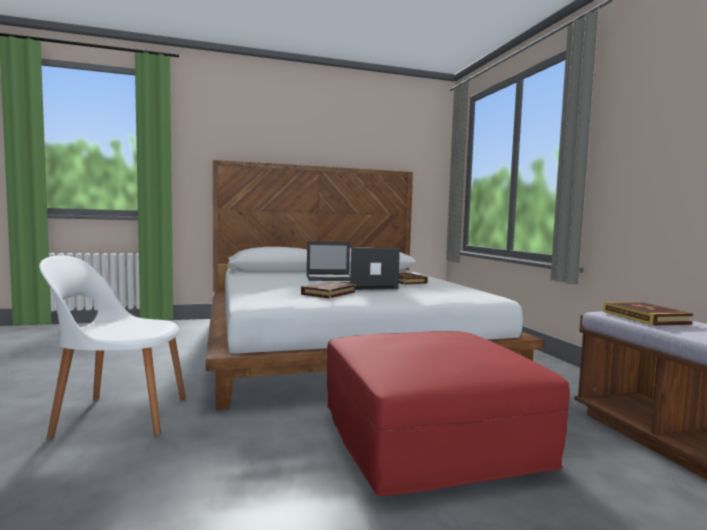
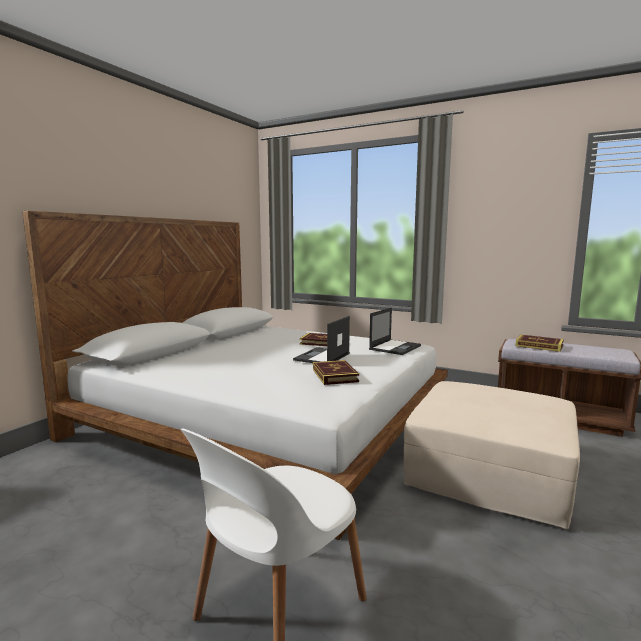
camera: 45 degrees left, 5 degrees up
(330, 278) = (259, 354): laptop -> laptop (395, 347)
(429, 435) = (488, 470): red ottoman -> beige ottoman

